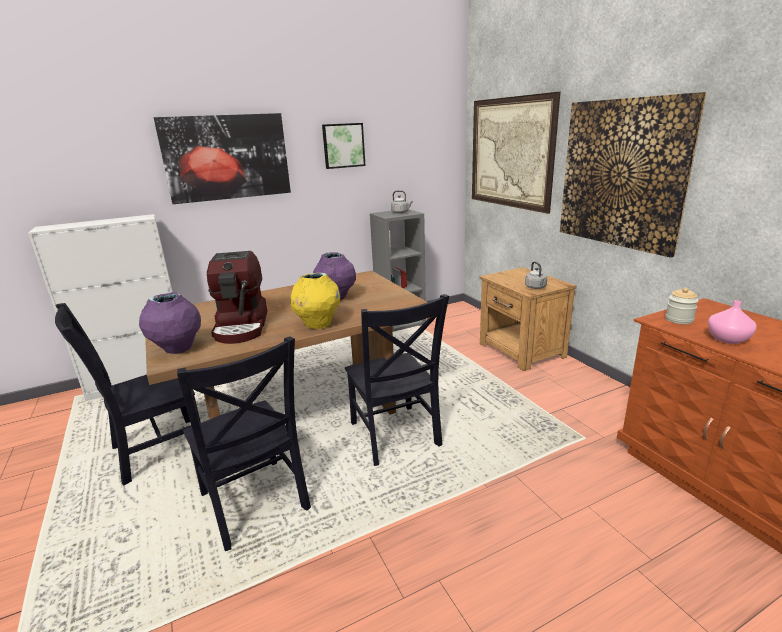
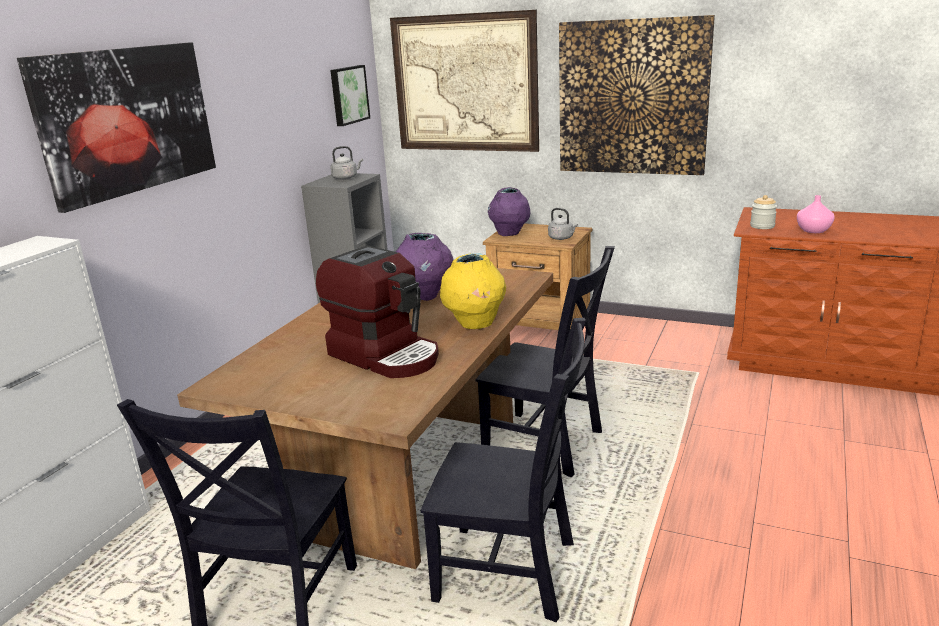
camera: 40 degrees left, 0 degrees up
(178, 349) = (370, 402): purple vase -> purple vase (509, 234)
(343, 145) = (262, 88): picture -> picture (348, 95)

